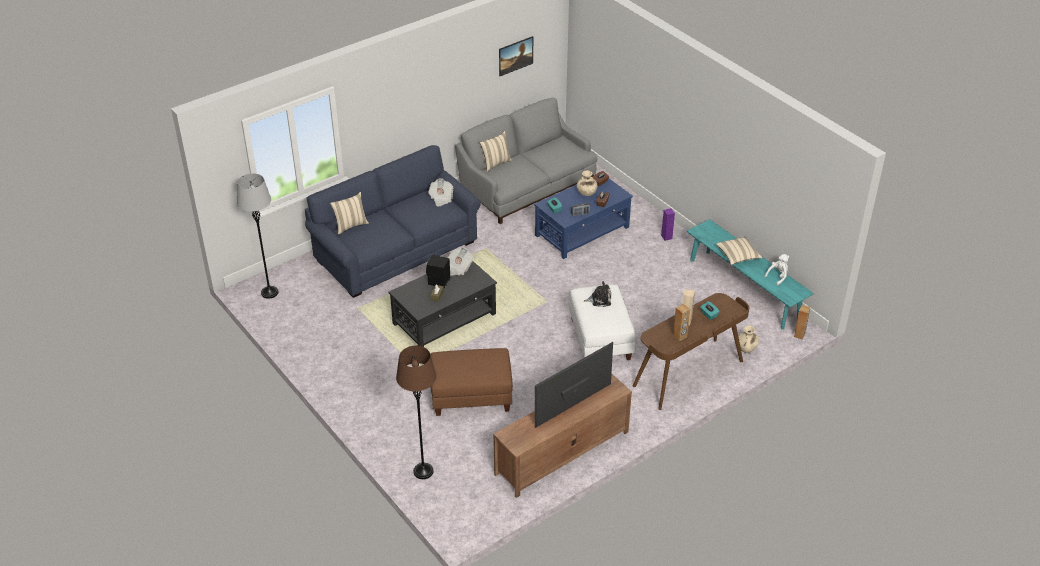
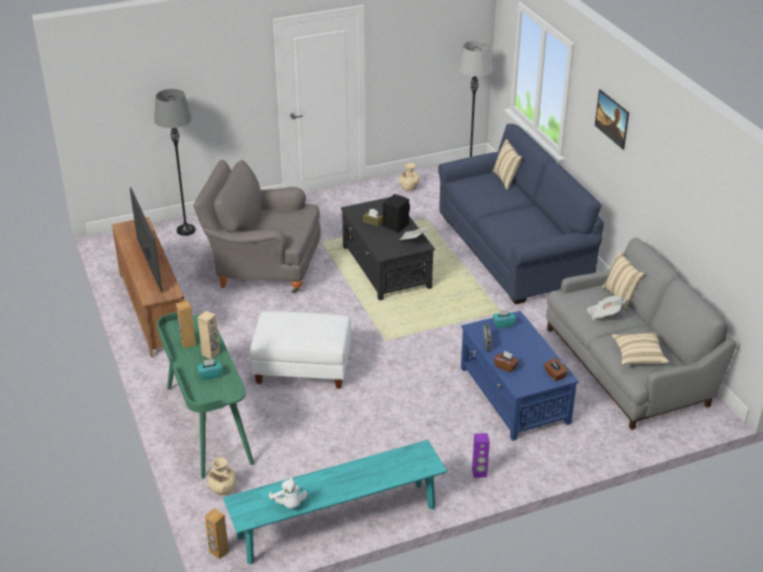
camera: 105 degrees right, 5 degrees down
(423, 471) = (186, 230): brown floor lamp -> grey floor lamp
(441, 198) = (541, 239): newspaper -> newspaper (604, 314)
(471, 396) = (263, 267): brown ottoman -> grey armchair
(516, 62) = (716, 227): picture -> picture (610, 128)
(586, 193) = (532, 357): beige vase -> beige vase (409, 187)
(599, 299) = (315, 327): plush toy -> none
(689, 374) = (207, 424): brown desk -> green desk
(738, 256) = (350, 475): beige pillow -> beige pillow (638, 356)

